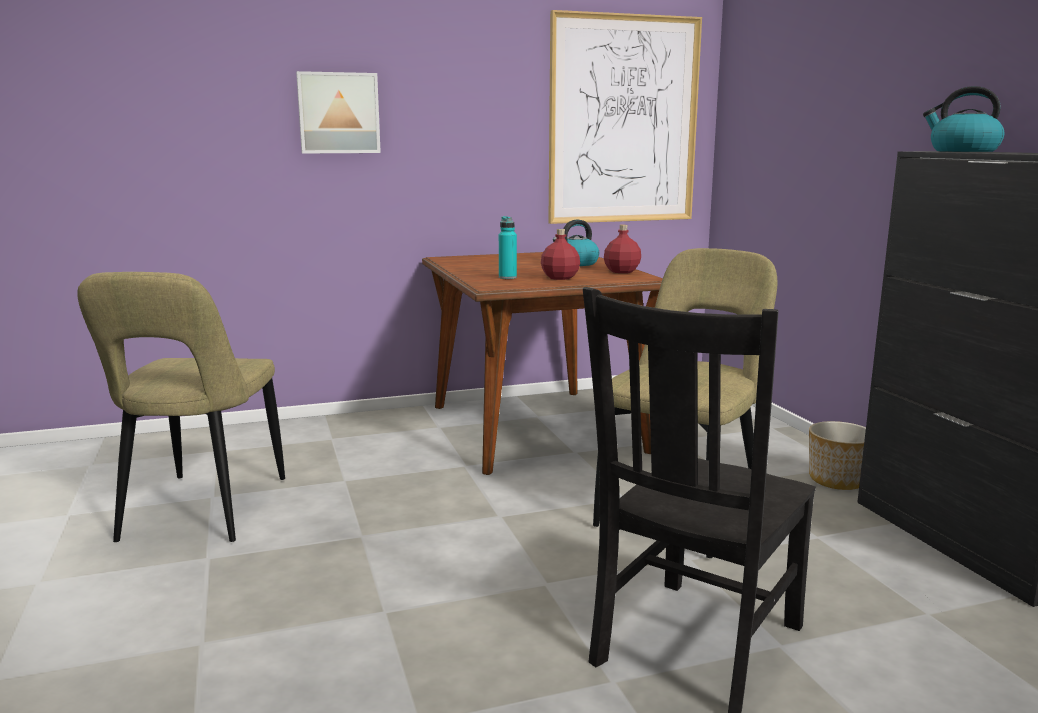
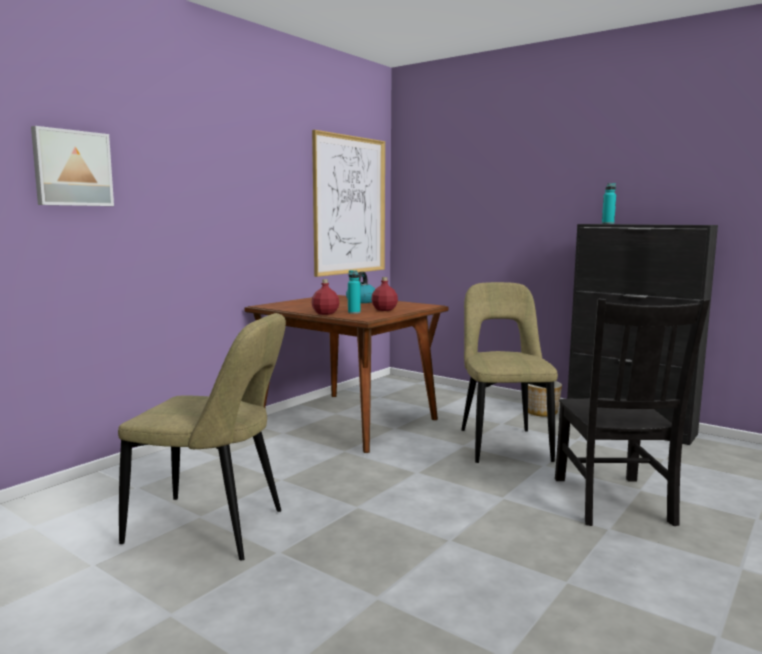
camera: 35 degrees left, 5 degrees down
(201, 512) = (212, 528): beige chair -> beige chair turned 45 degrees counterclockwise
(338, 113) = (190, 196): picture -> picture (72, 168)
(622, 271) = (404, 303): red bottle -> red bottle (326, 313)
(962, 151) = (608, 223): kettle -> turquoise bottle

